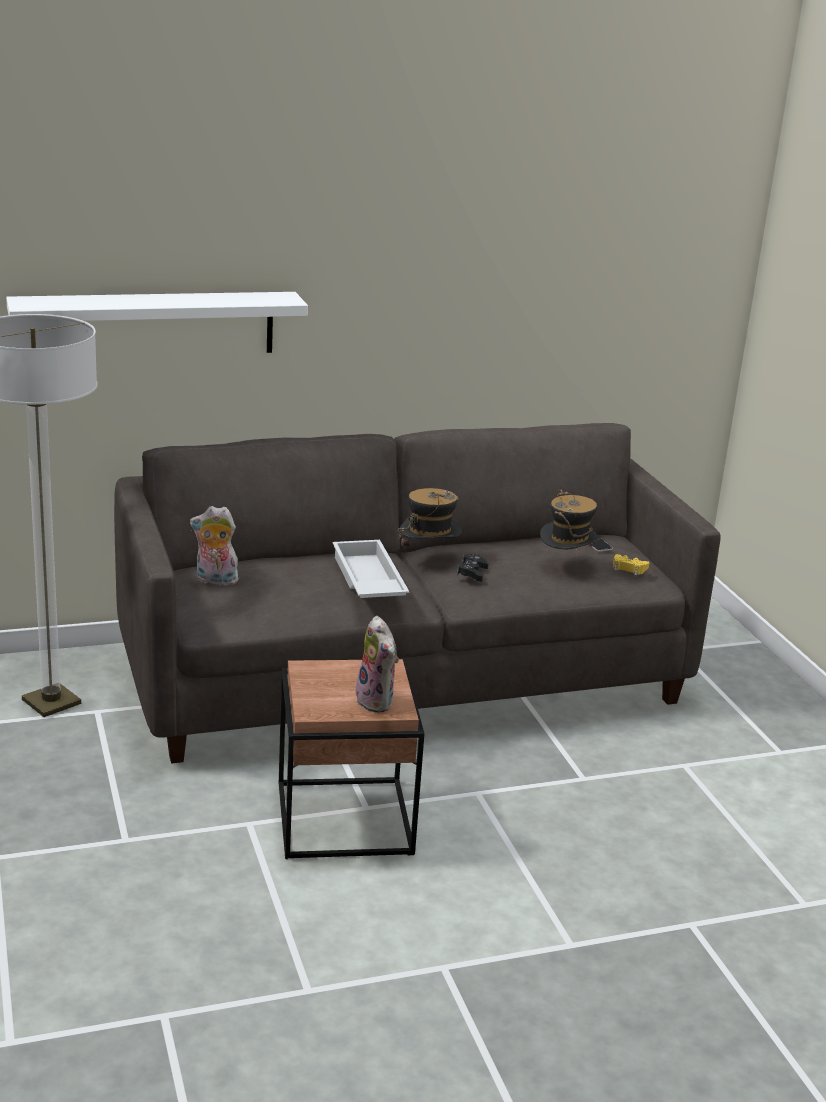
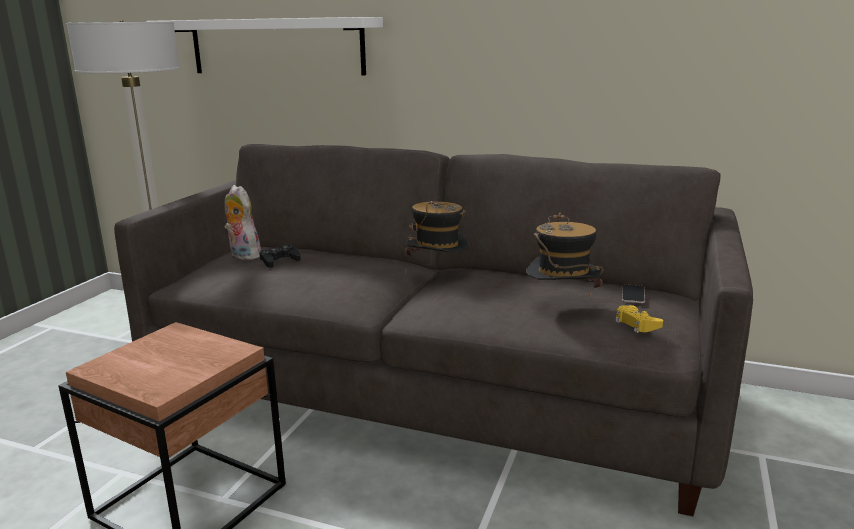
camera: 40 degrees right, 5 degrees down
(366, 580) = (340, 275): white tray -> none
(378, 701) = (161, 377): plush toy -> none
(472, 572) = (450, 291): black game controller -> black game controller (279, 261)

